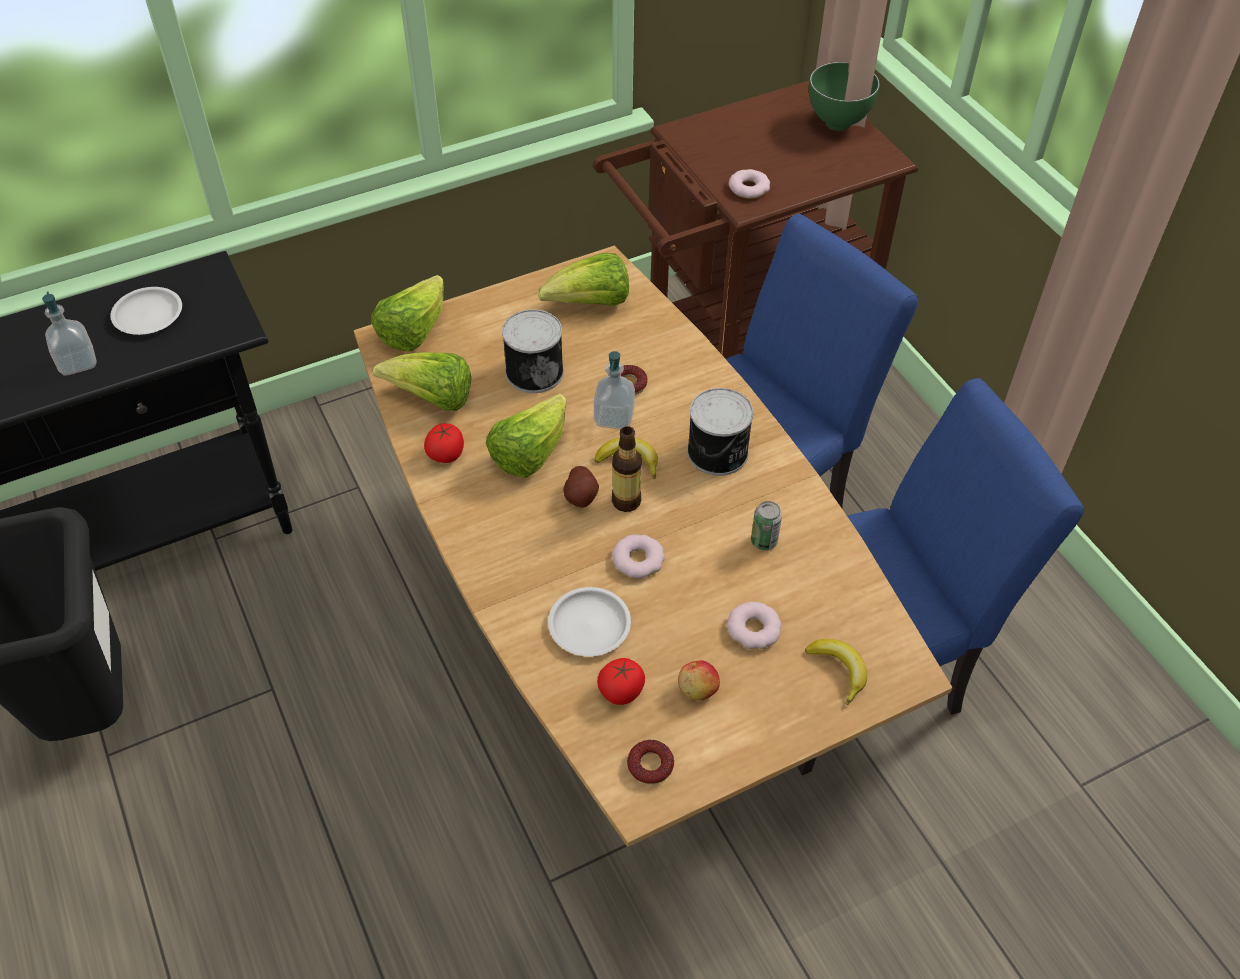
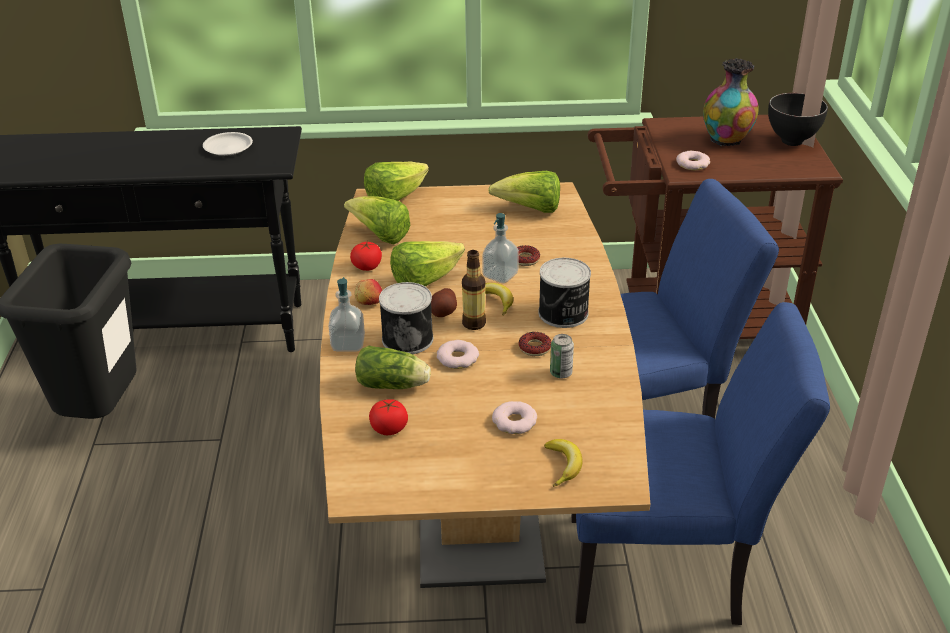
camera: 25 degrees right, 15 degrees down
(77, 363) = (168, 161): soap dispenser -> soap dispenser (348, 344)
(534, 371) = (462, 237): can -> can (408, 338)
(589, 625) = (394, 385): white plate -> lettuce
(650, 765) = (378, 477): donut -> donut (535, 348)
(697, 689) = (445, 444): apple -> apple (369, 302)
(766, 140) = (727, 140): none -> vase
(835, 125) = (790, 142): green bowl -> black bowl

